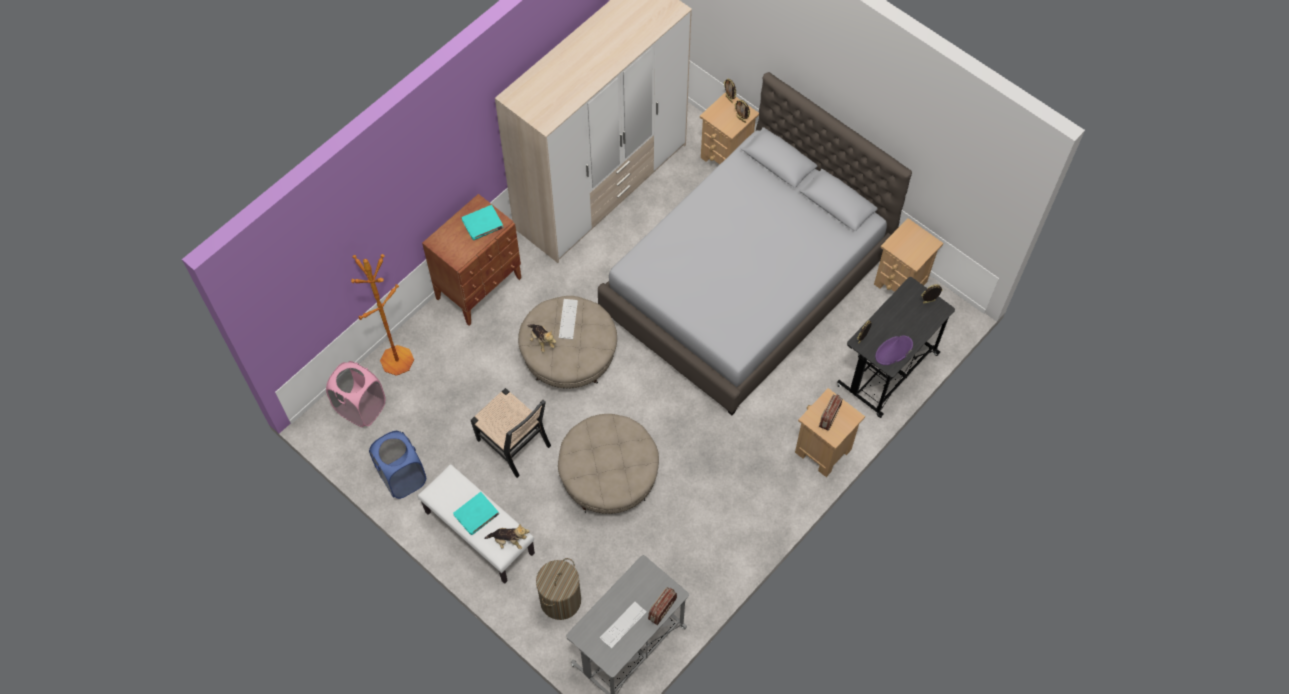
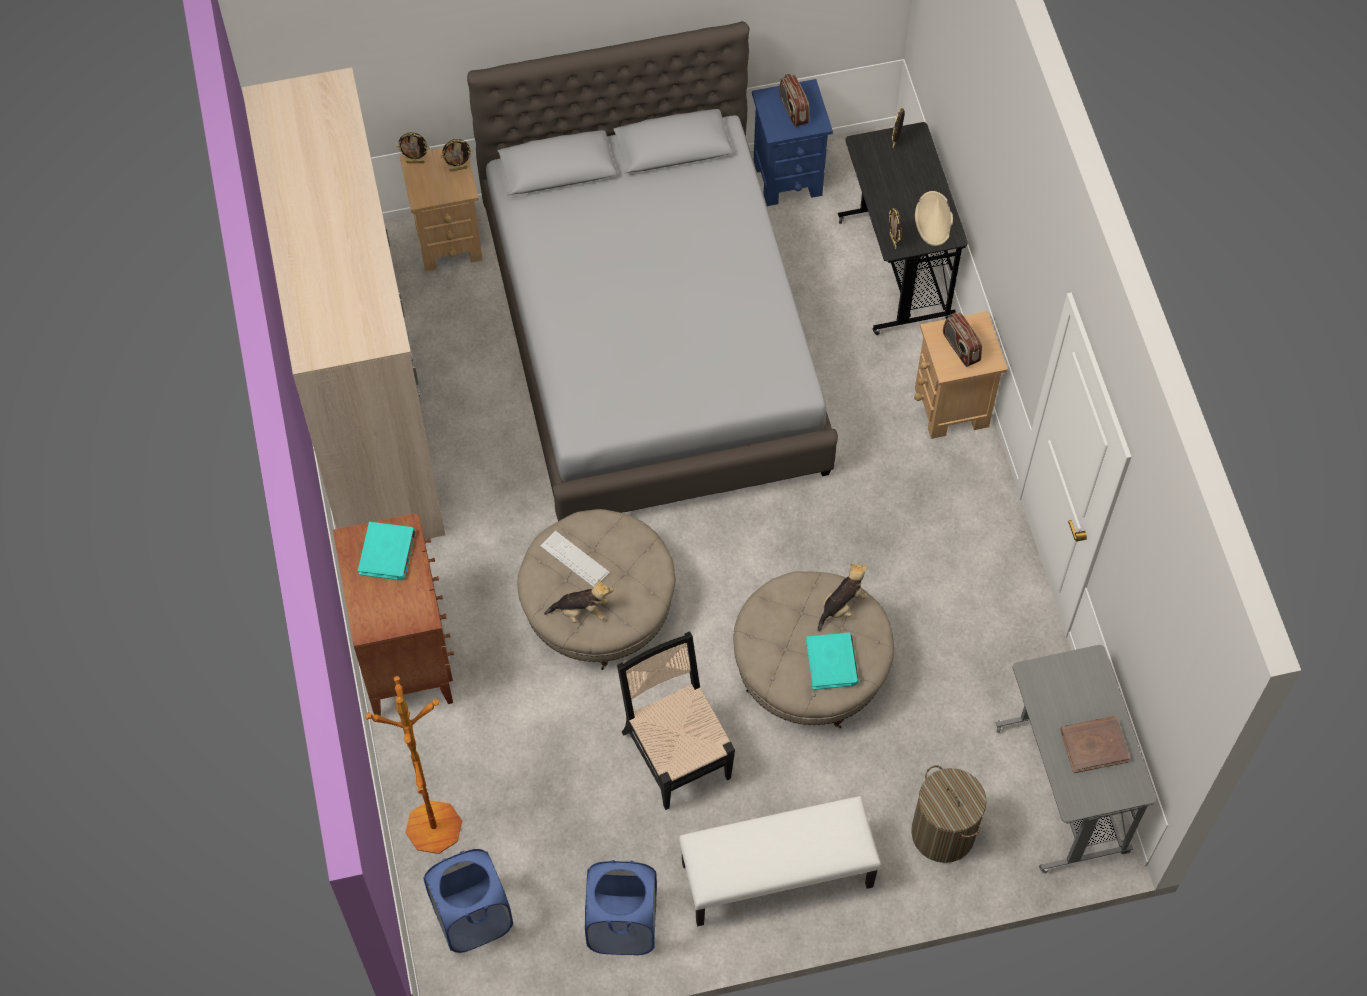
camera: 55 degrees left, 0 degrees up
(361, 408) = (472, 918): pink laundry basket -> blue laundry basket
(476, 514) = (784, 845): turquoise book -> turquoise book (832, 662)
(508, 541) = (850, 827): plush toy -> plush toy (842, 605)
(513, 444) = (676, 754): chair -> chair turned 105 degrees counterclockwise
(623, 625) = (1094, 745): keyboard -> brown book
(662, 609) = (1102, 687): radio -> radio (793, 110)
(893, 351) = (933, 219): purple hat -> beige hat
(900, 284) = (788, 179): beige nightstand -> blue nightstand

